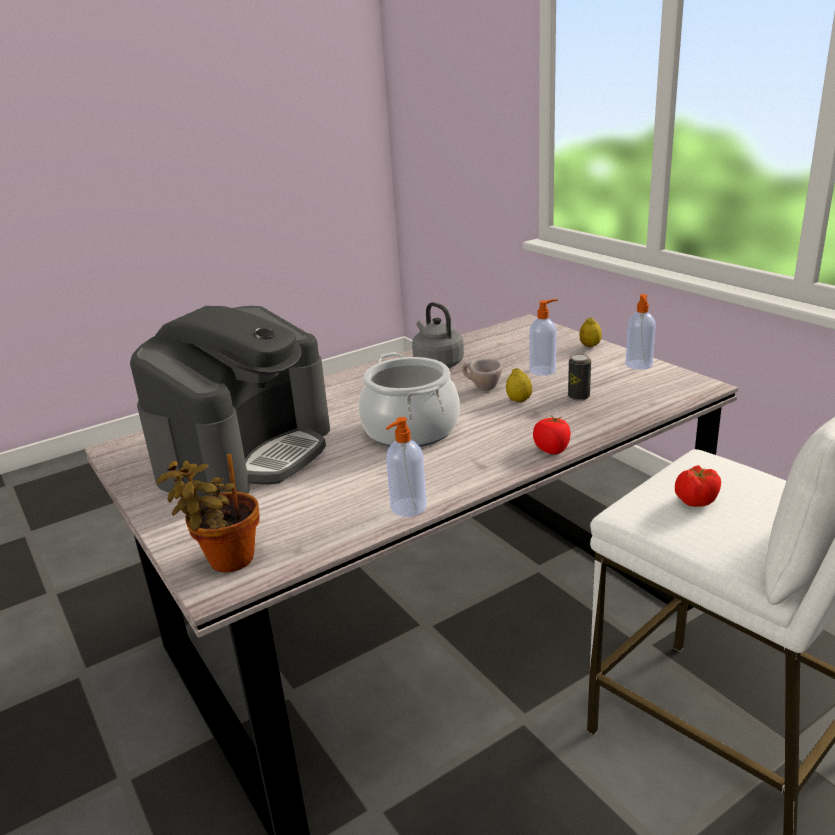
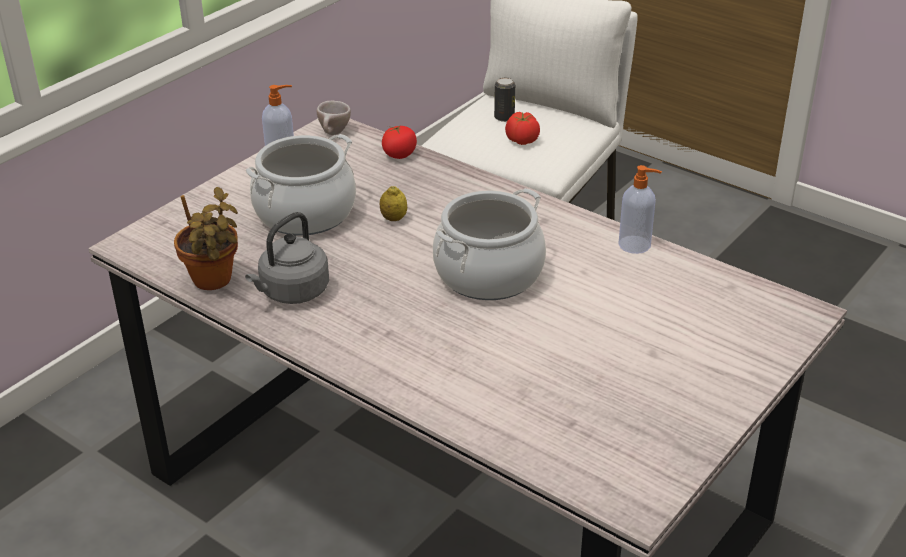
camera: 110 degrees left, 10 degrees up
(226, 560) = (772, 320): potted plant -> potted plant (214, 282)
(246, 453) = (591, 378): coffee machine -> none
(481, 388) = (366, 247): beige cup -> beige cup (333, 134)
(543, 370) = (305, 213): soap dispenser -> cooking pot
(552, 449) = (496, 189): tomato -> tomato (399, 155)
(578, 396) = (374, 186): can -> can (504, 117)
(590, 346) = (223, 191): lemon -> none

